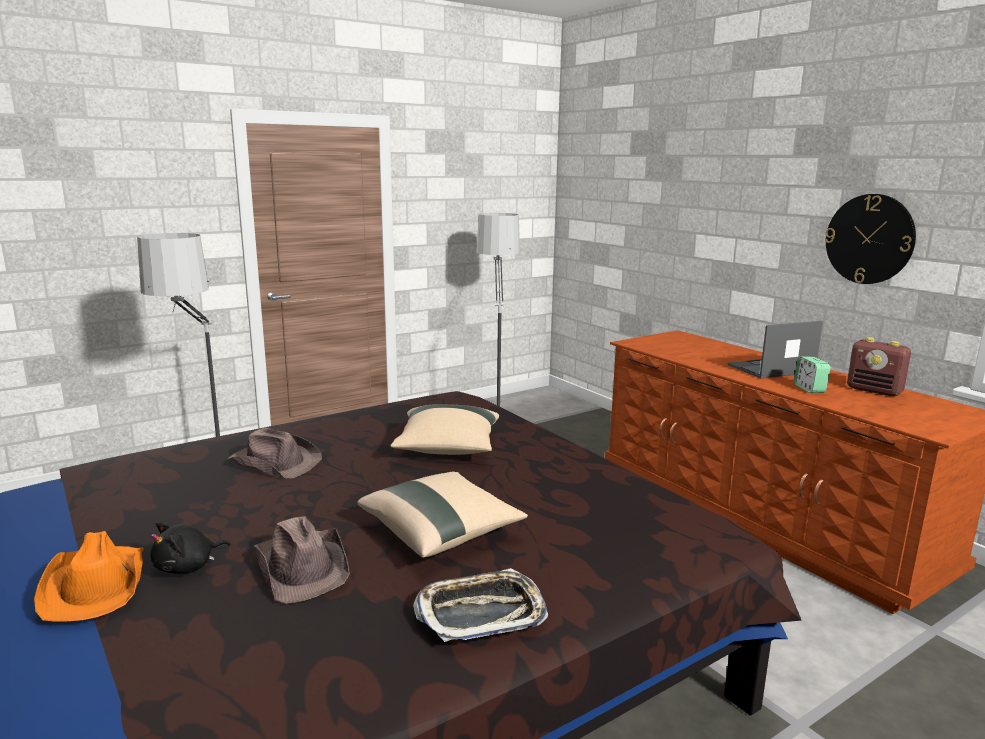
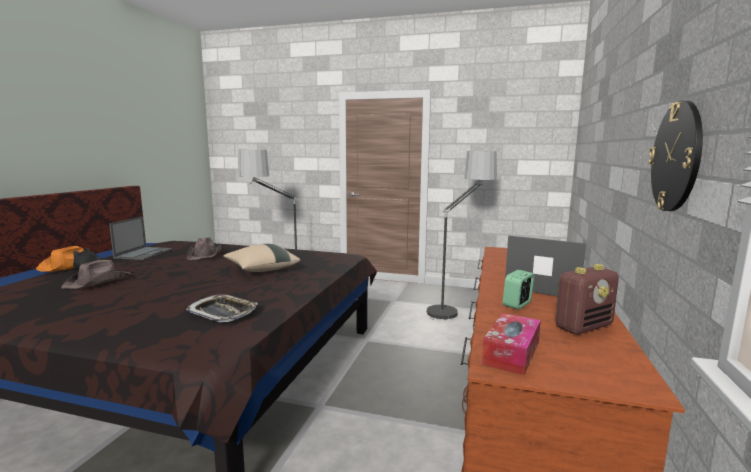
camera: 50 degrees right, 5 degrees down
(151, 504) = (144, 253): none -> laptop
(441, 533) = (151, 291): beige pillow -> none
(481, 613) = (64, 316): tray -> tray (223, 313)
(875, 391) = (583, 326): radio -> radio turned 120 degrees counterclockwise
(913, 422) = (511, 353): none -> tissue box

